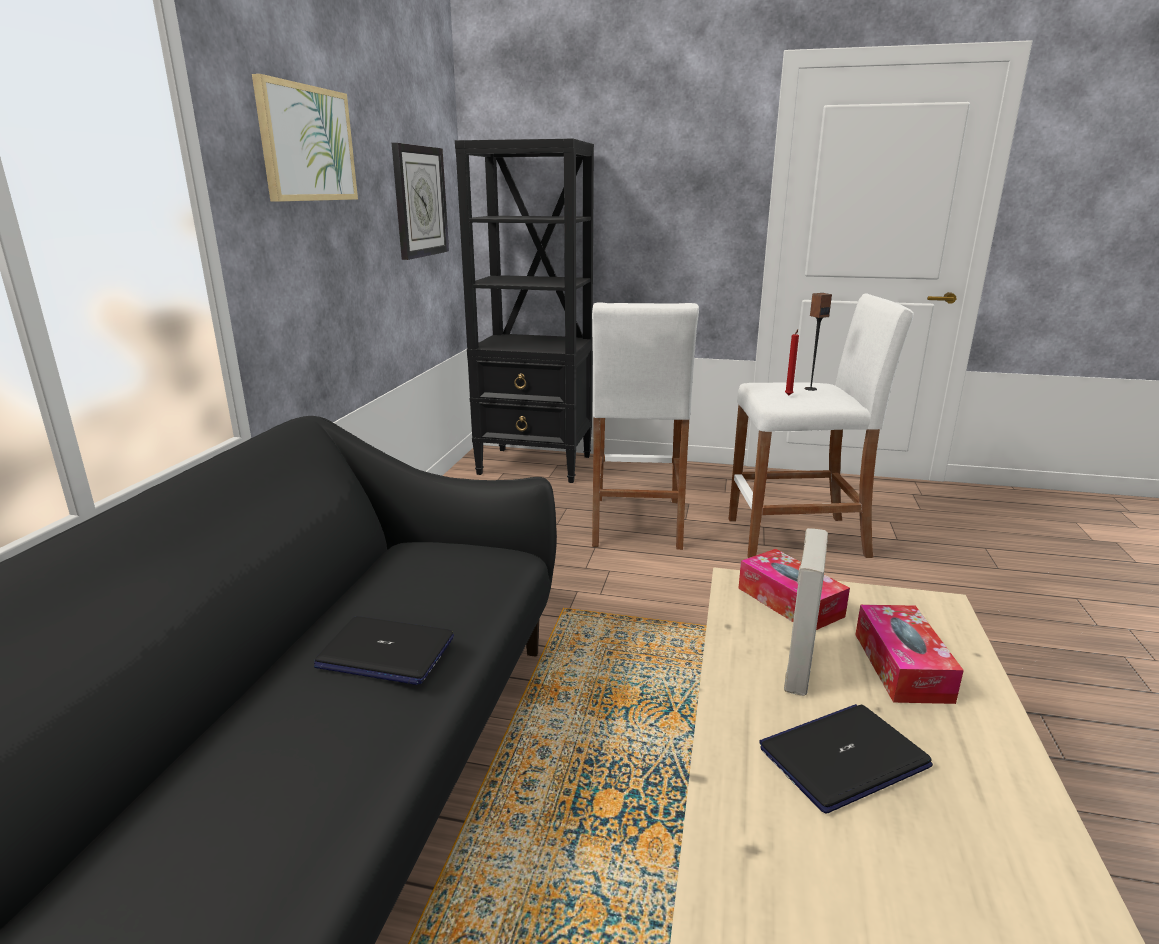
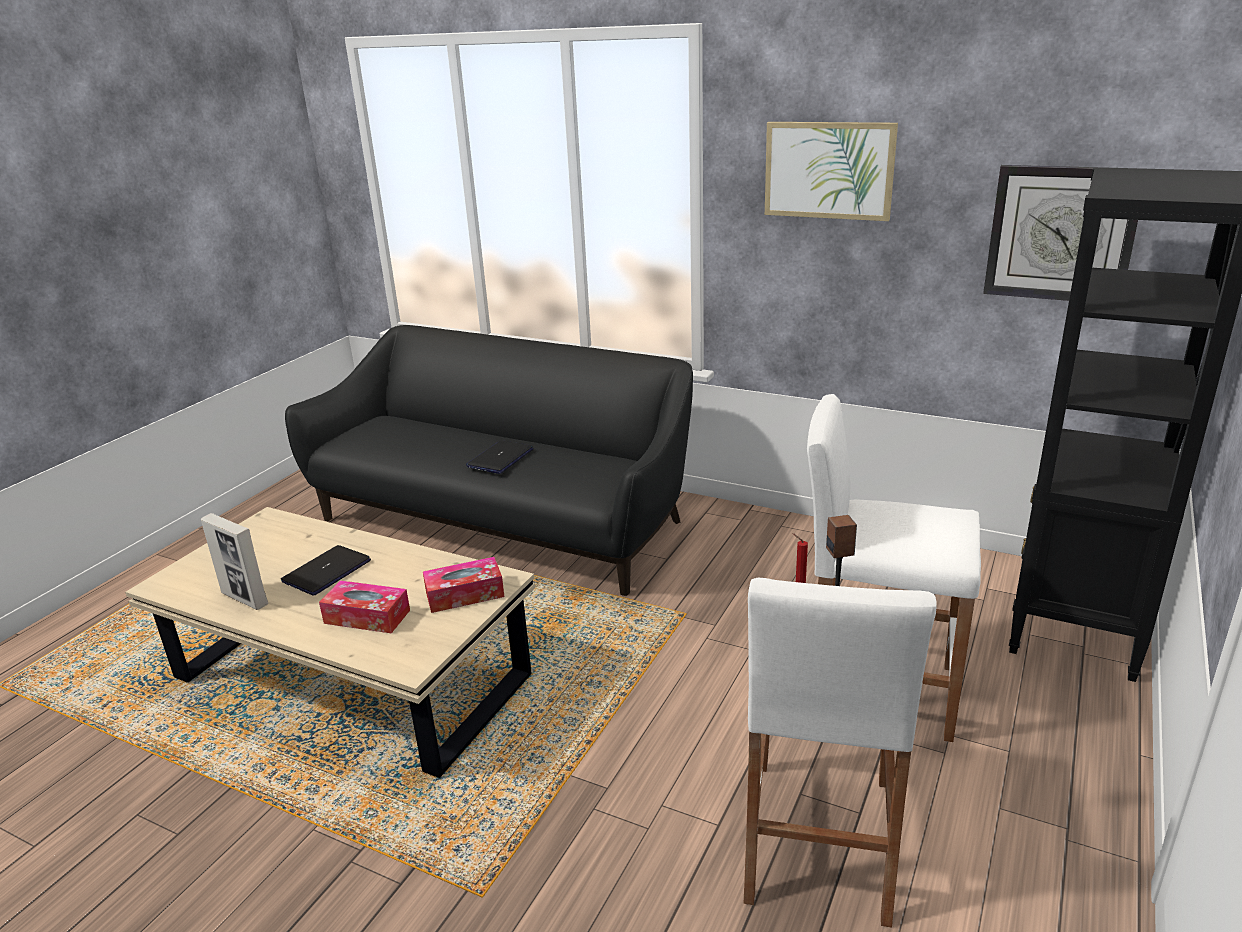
camera: 105 degrees right, 5 degrees up
(798, 667) = (398, 578): picture frame -> picture frame (245, 599)
(843, 757) = (327, 571): laptop -> laptop turned 135 degrees counterclockwise

